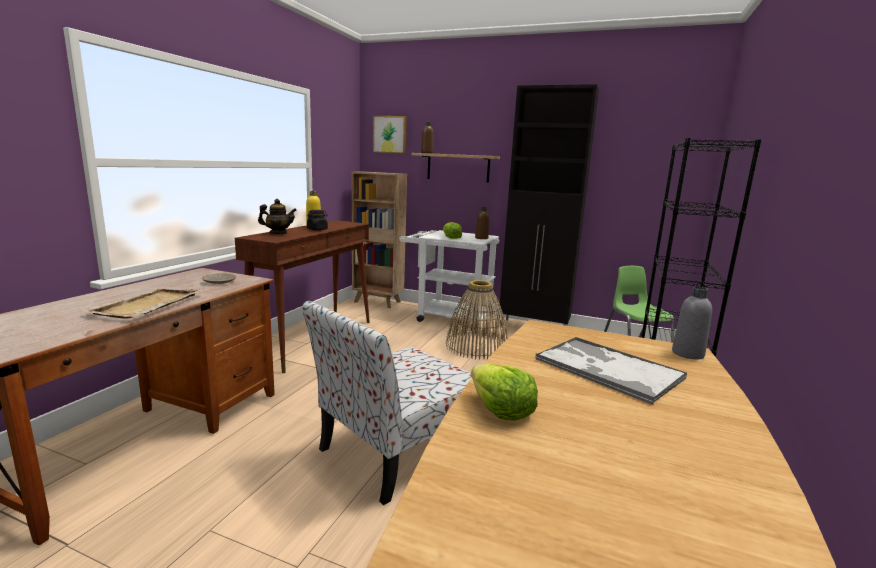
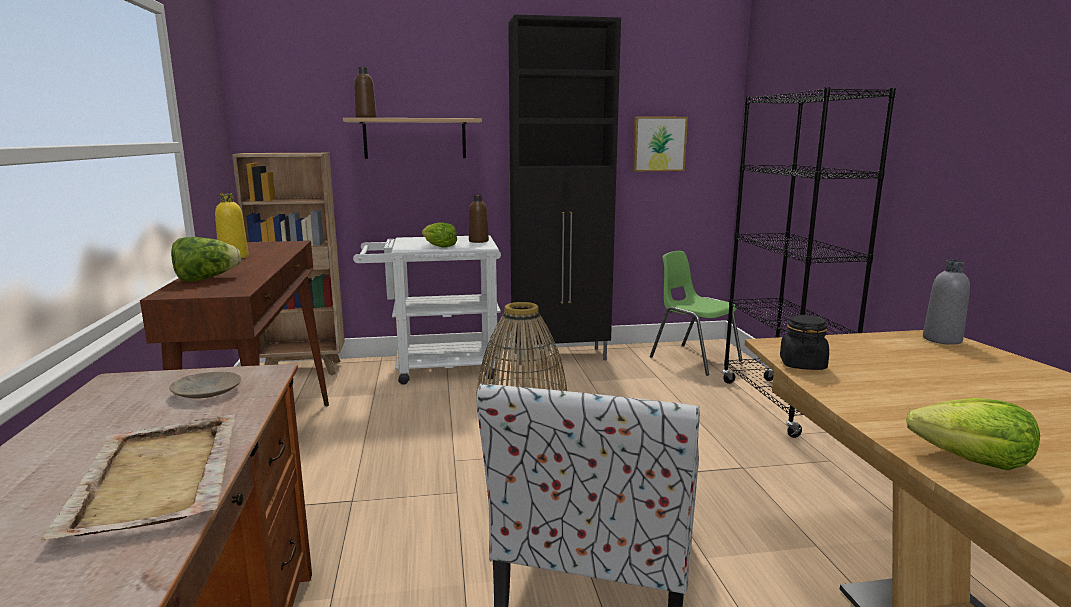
camera: 30 degrees left, 0 degrees up
(278, 233) = (206, 279): teapot -> lettuce
(317, 229) = (257, 262): black jar -> black jar (802, 364)
(390, 134) = (287, 88): picture -> picture (658, 144)
(606, 368) = (930, 376): tray -> none

